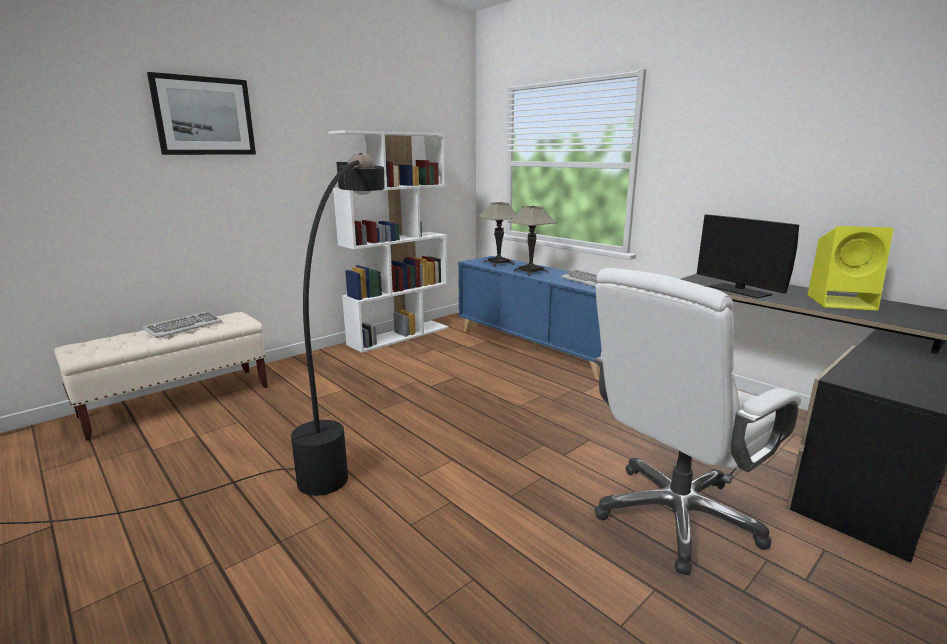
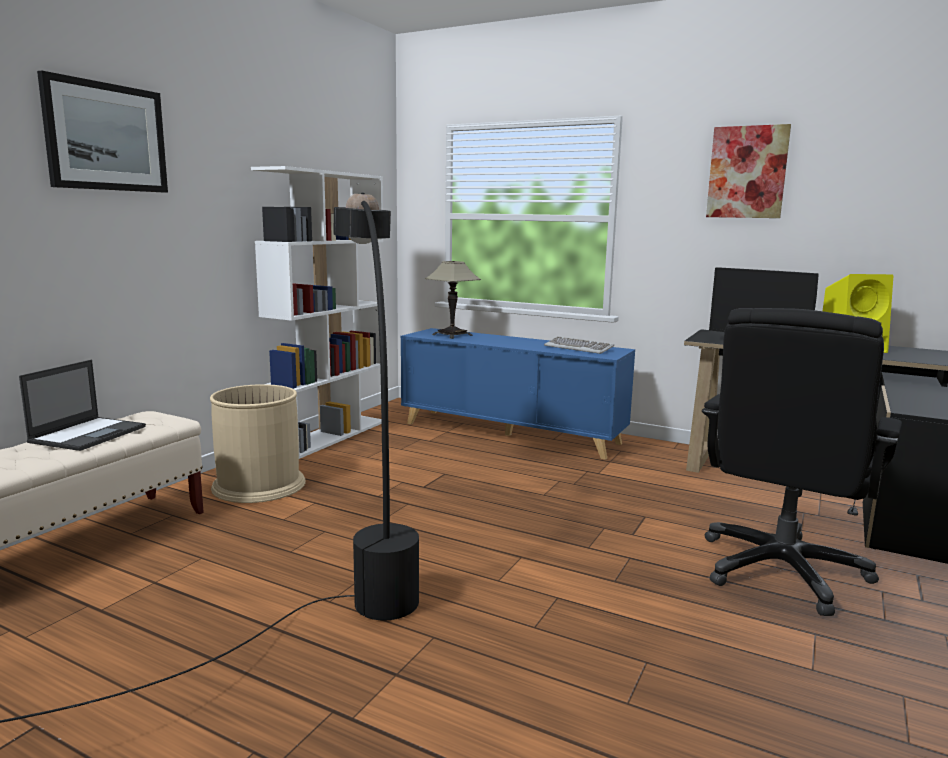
camera: 20 degrees left, 5 degrees down
(183, 327) = (89, 434): keyboard -> laptop
(320, 370) = (259, 485): none -> beige trash can
(530, 271) = (501, 341): table lamp -> none
(676, 516) = (781, 570): white office chair -> black office chair
(757, 118) = (747, 172): none -> picture

